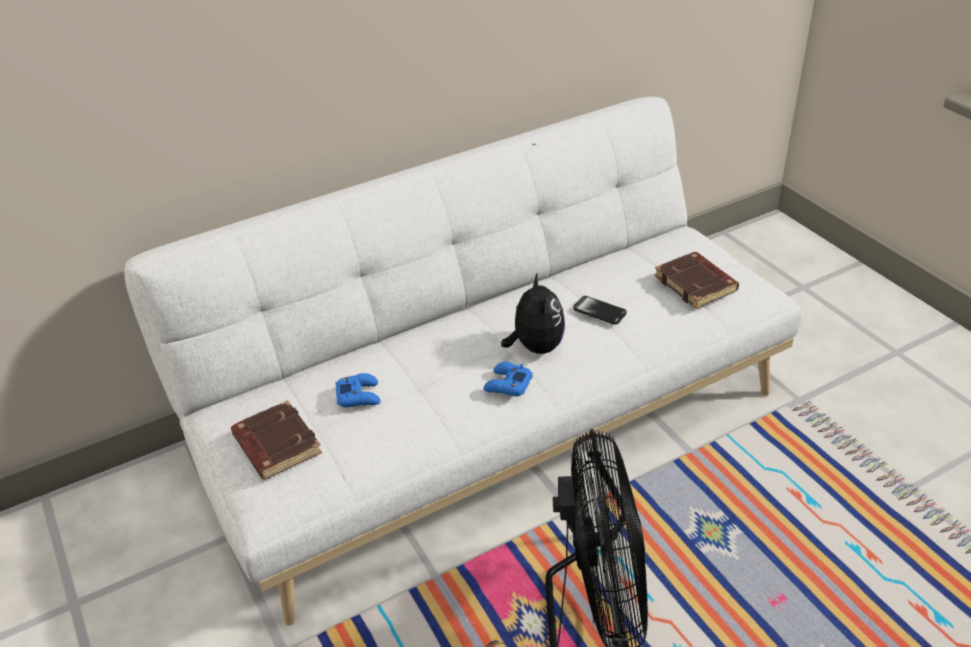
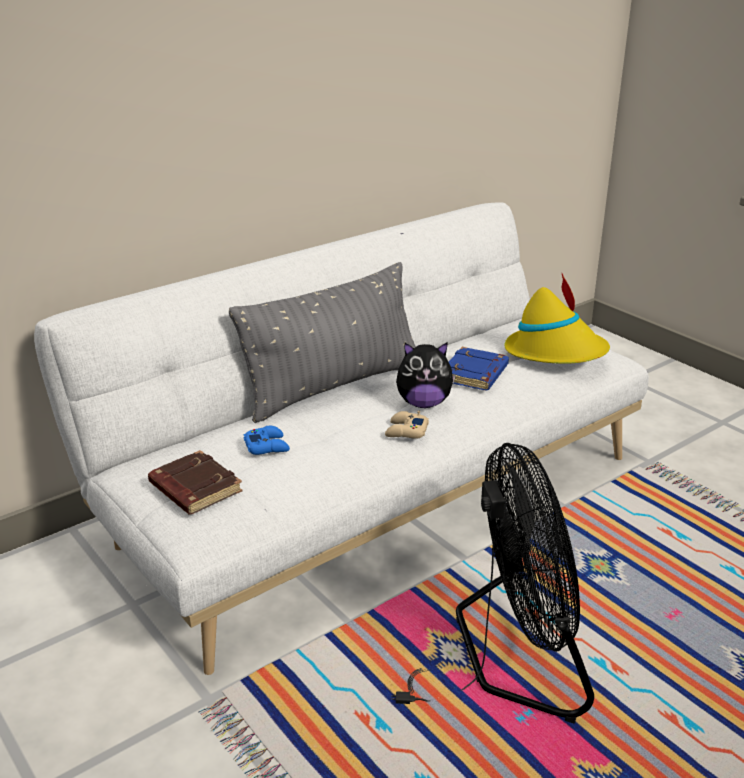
camera: 10 degrees left, 10 degrees down
(446, 319) = (334, 387): none -> grey pillow
(507, 384) = (406, 431): blue game controller -> beige game controller
(535, 347) = (423, 403): plush toy -> plush toy turned 105 degrees clockwise
(599, 311) = (475, 374): phone -> blue book
(696, 284) = (555, 352): brown book -> yellow hat

